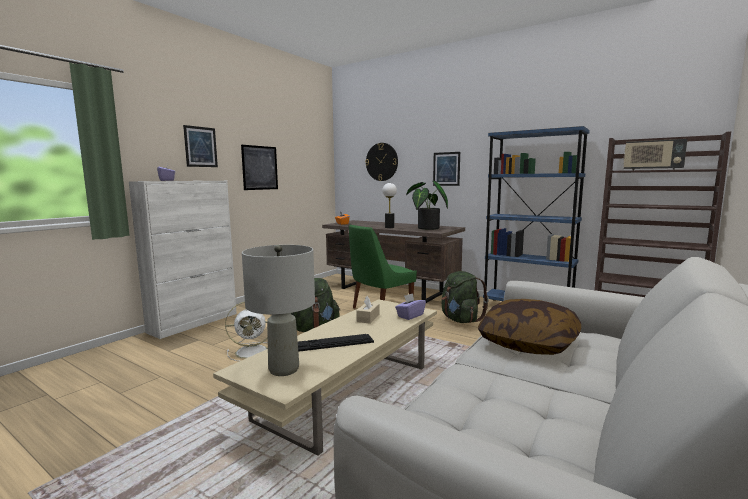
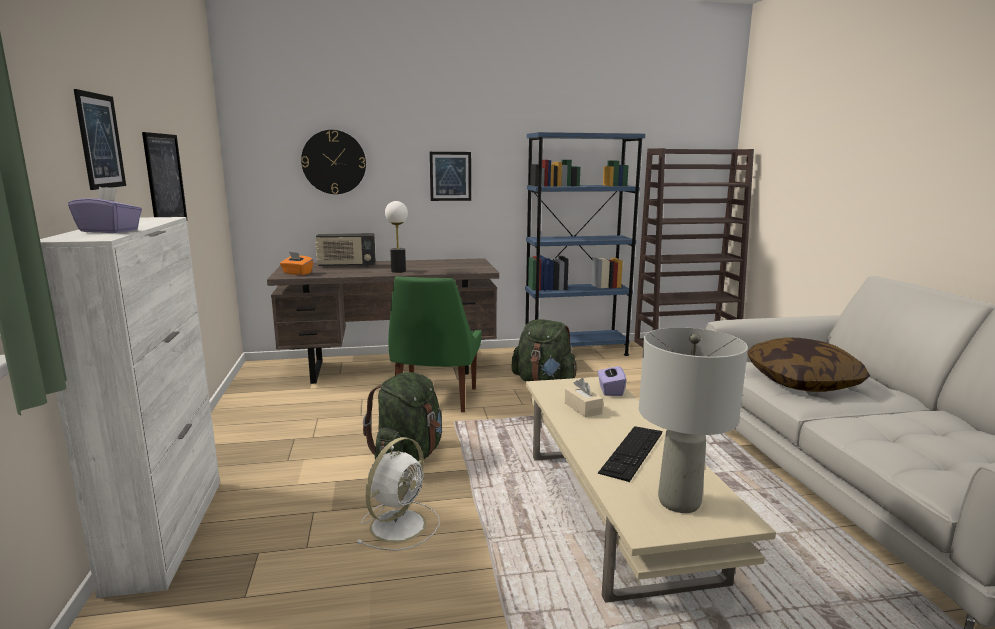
camera: 45 degrees left, 5 degrees up
(426, 228) = (452, 266): potted plant -> none
(652, 170) = (692, 183): radio -> radio (347, 266)

